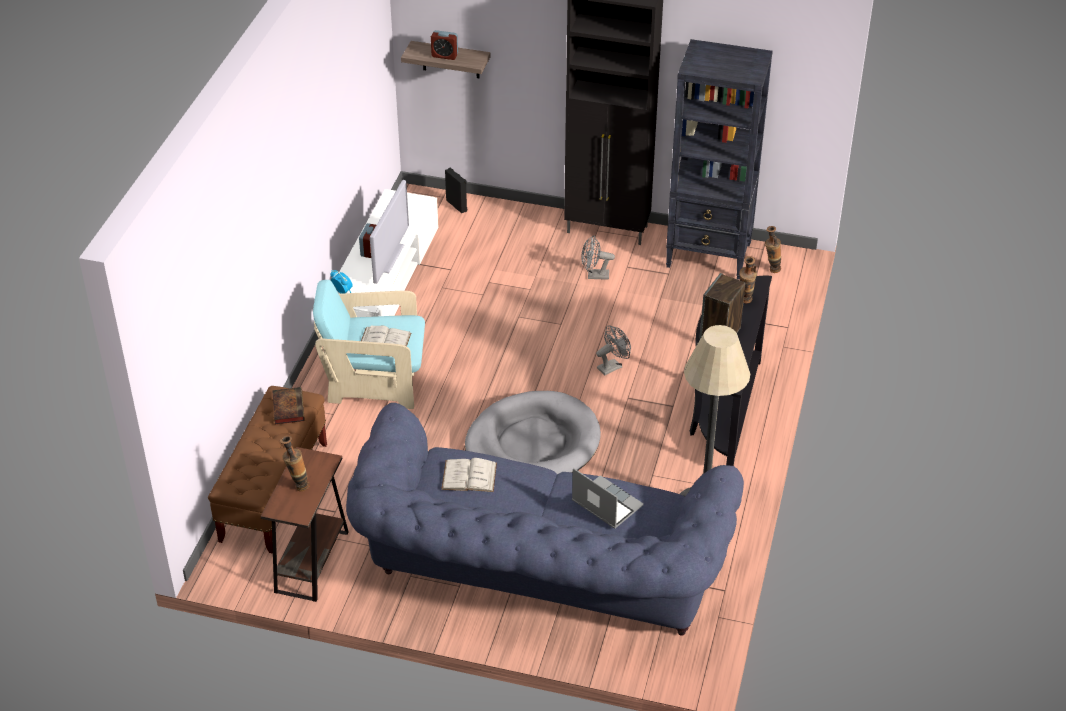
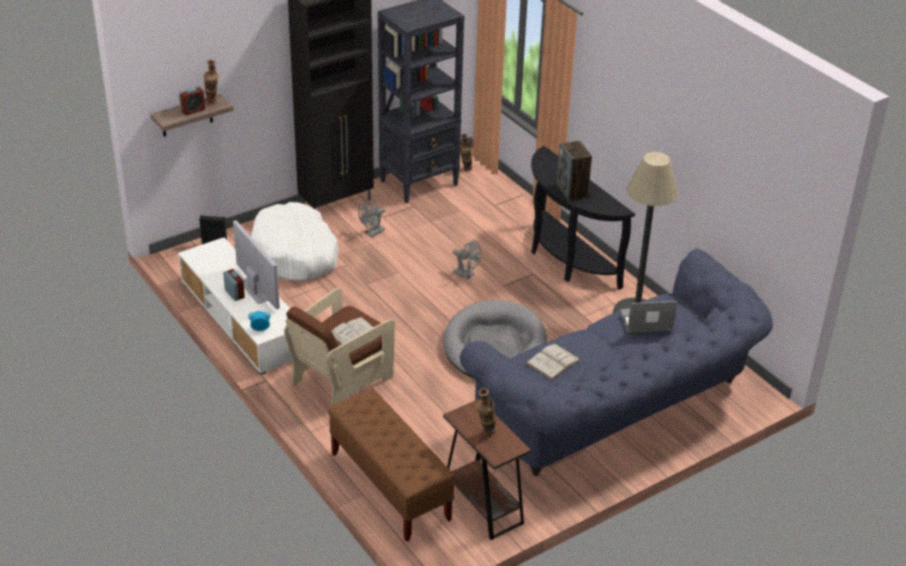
camera: 50 degrees left, 5 degrees down
(288, 407) = (367, 409): book -> none
(375, 381) = (341, 379): turquoise armchair -> brown armchair
(504, 253) = (295, 254): none -> white dog bed
(612, 366) = (466, 275): grey fan -> grey fan turned 120 degrees clockwise
(745, 302) = (555, 166): vase -> vase (212, 103)

